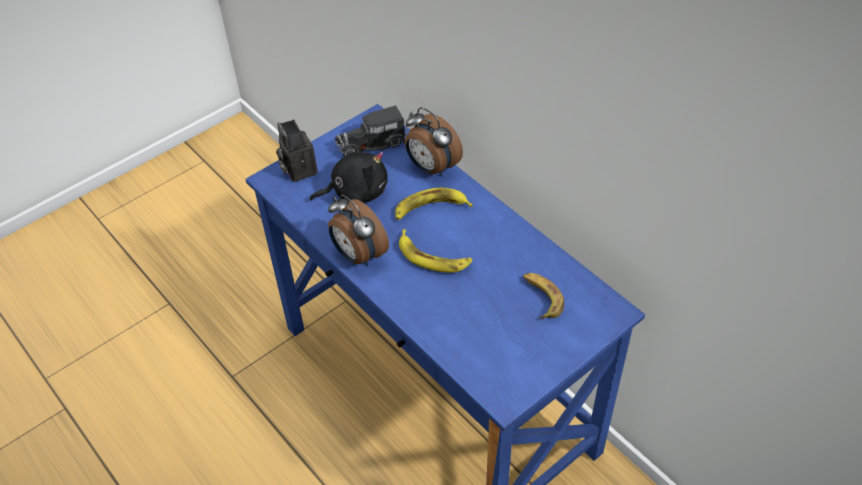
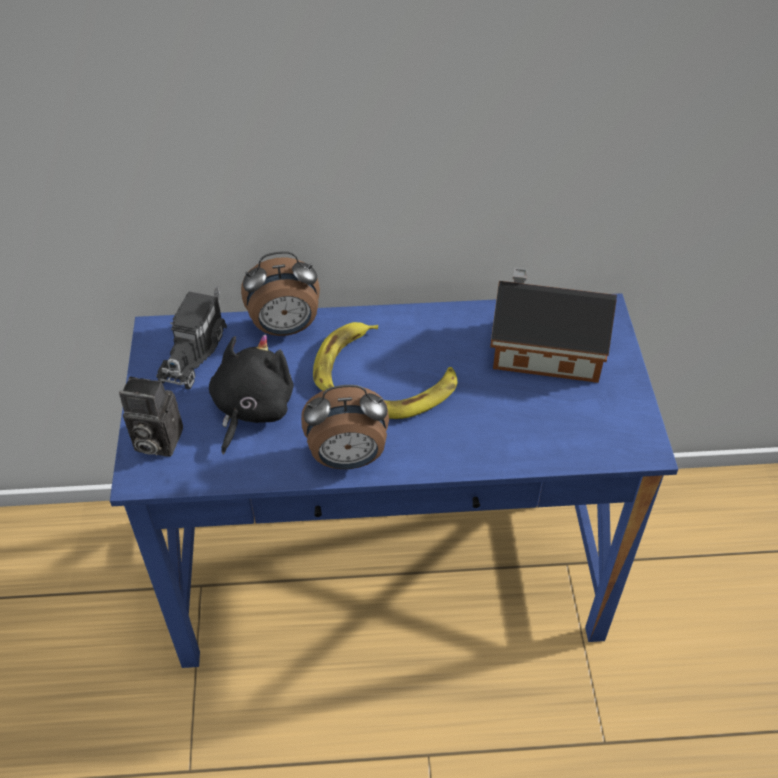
camera: 55 degrees left, 0 degrees up
(541, 298) = (542, 349): banana -> toy house

